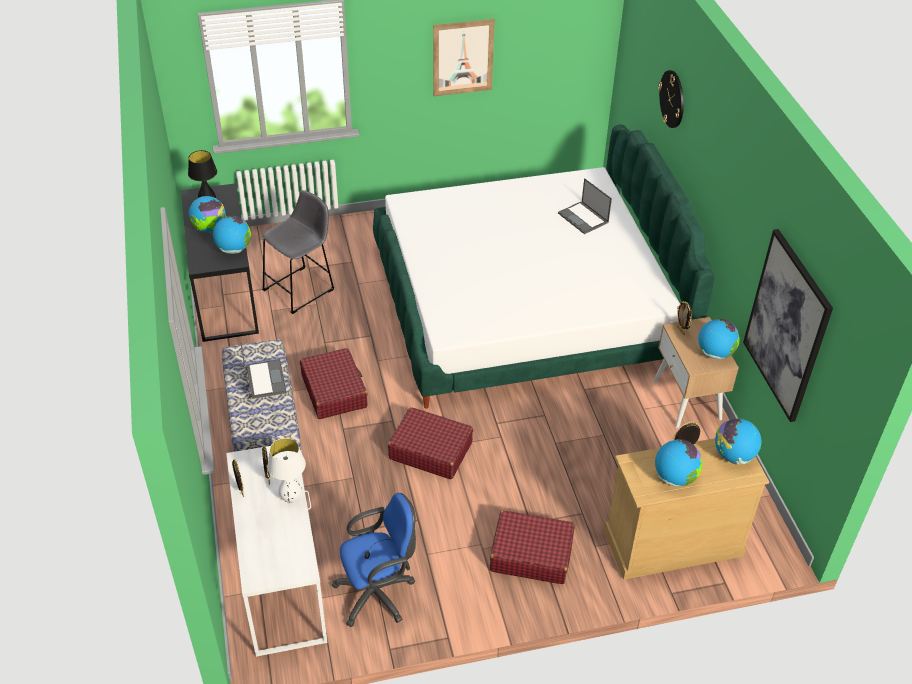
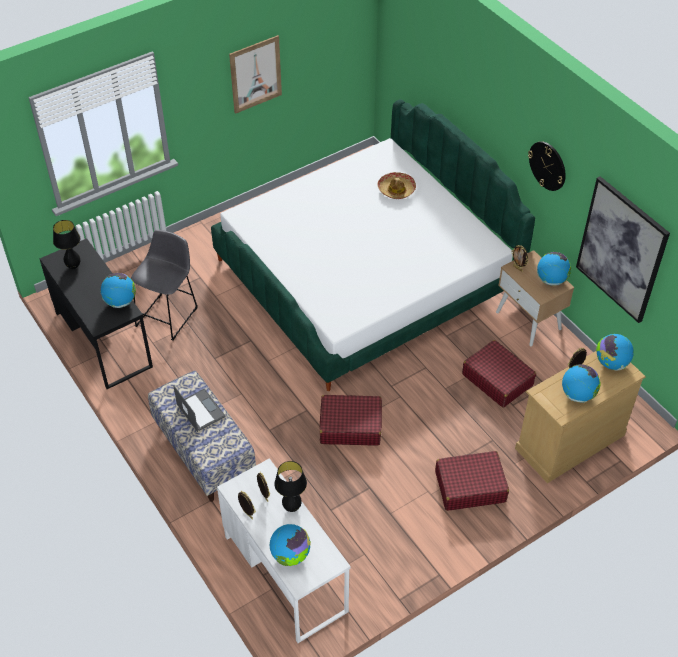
camera: 20 degrees left, 5 degrees up
(209, 228) = (87, 288): globe -> globe (290, 555)
(291, 498) = (292, 507): white table lamp -> black table lamp
(334, 391) = (245, 399): red suitcase -> red suitcase (497, 379)
(379, 593) = (368, 558): blue office chair -> none
(583, 218) = (396, 190): laptop -> hat
(672, 99) = (456, 75): wall clock -> wall clock (547, 165)

